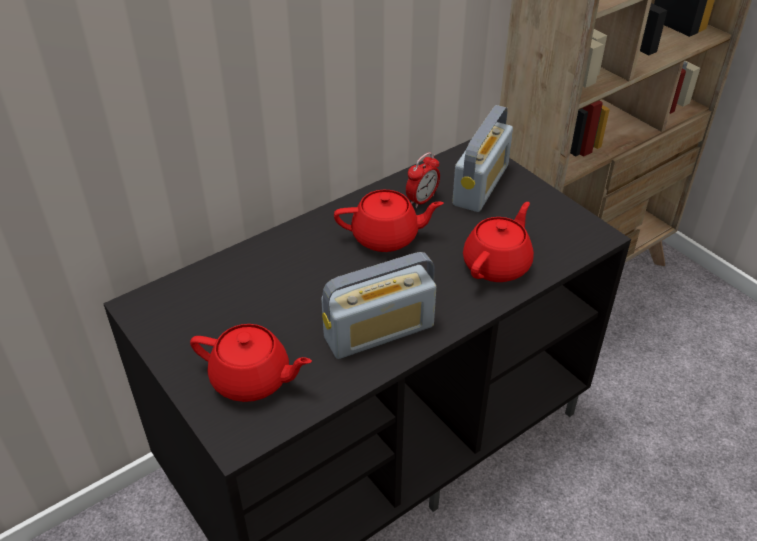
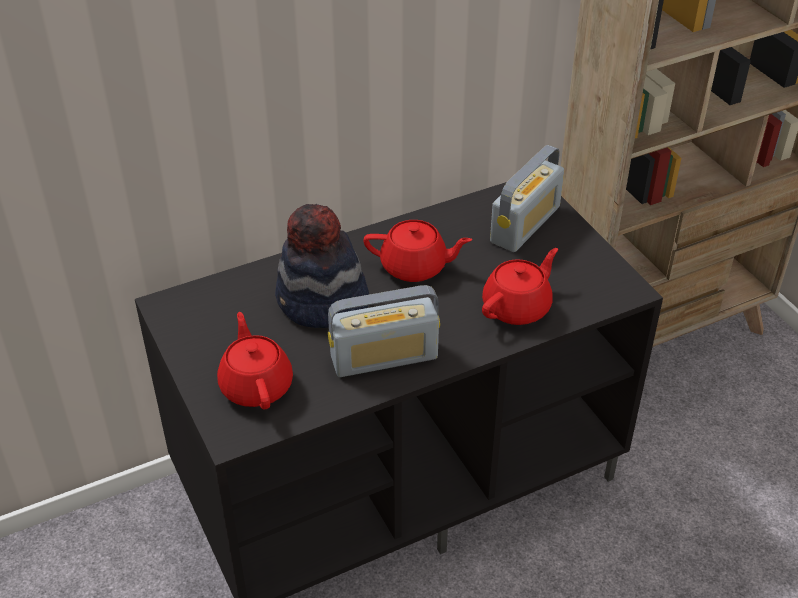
camera: 10 degrees right, 0 degrees up
(252, 379) = (256, 385): red teapot -> red teapot turned 135 degrees counterclockwise
(302, 283) = (322, 303): none -> hat
(422, 200) = (460, 233): alarm clock -> none

